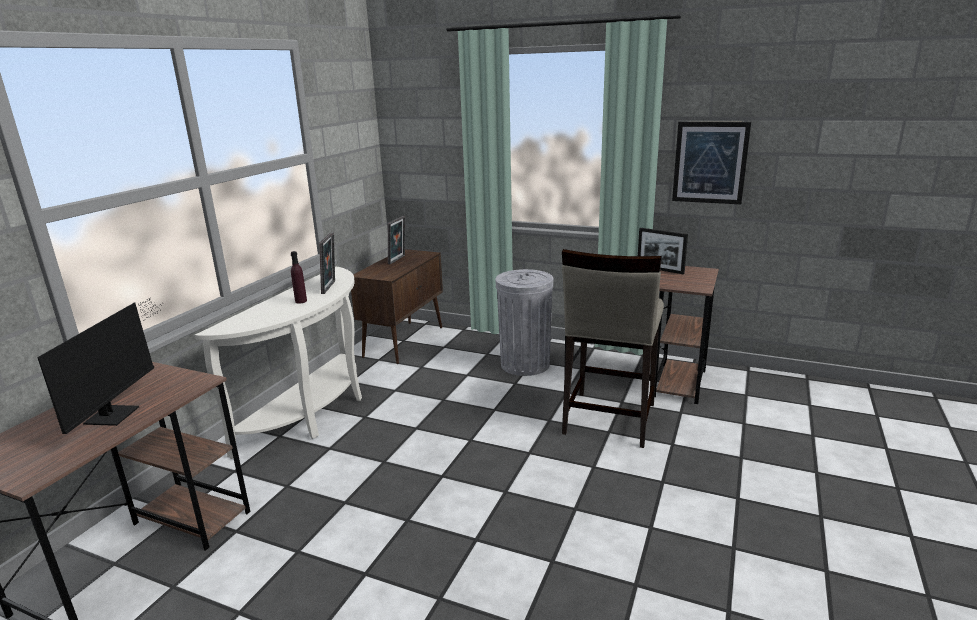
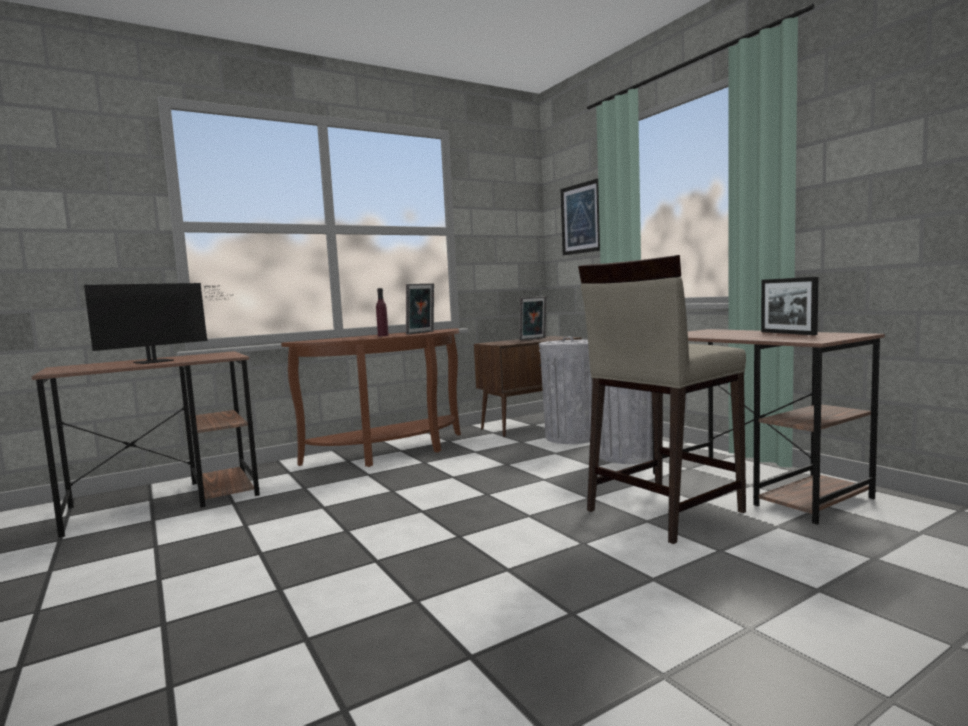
camera: 35 degrees right, 15 degrees down
(314, 413) = (392, 453): white console table -> brown console table
(457, 351) = (571, 437): none -> grey trash can
(710, 162) = (875, 188): picture -> picture (582, 218)

